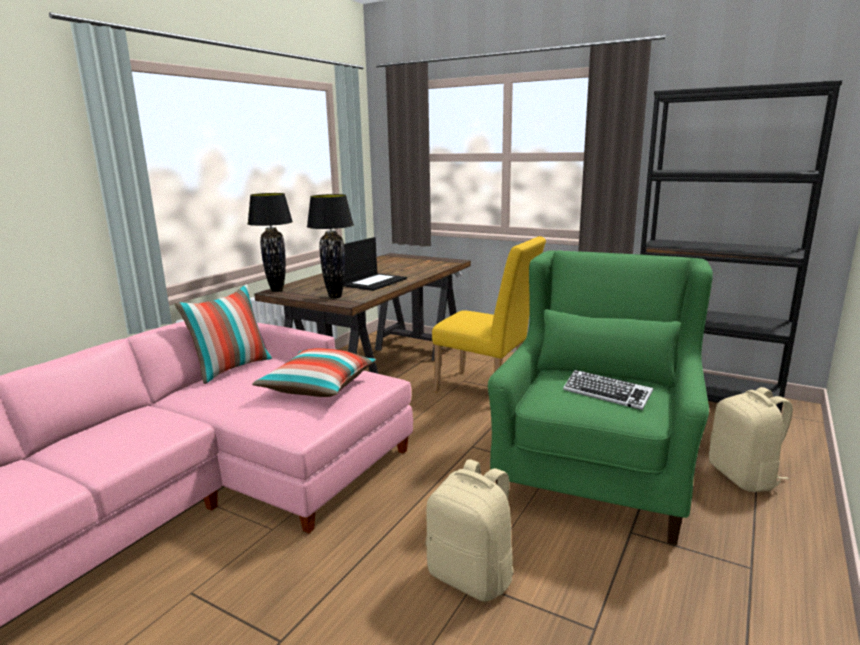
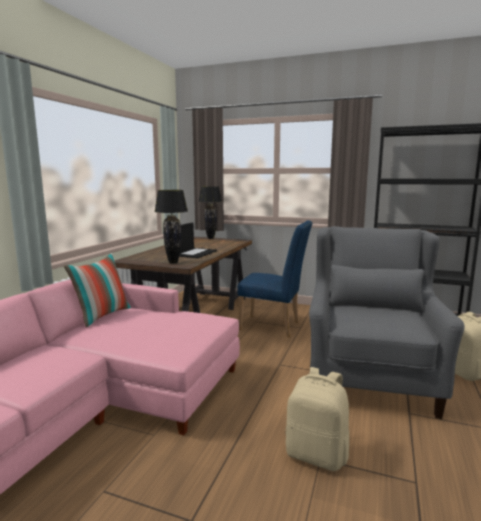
camera: 10 degrees left, 5 degrees down
(276, 290) = (126, 259): black table lamp -> black table lamp (210, 238)
(318, 387) = (176, 325): pillow -> none
(487, 389) = (274, 326): yellow chair -> blue chair
(596, 471) = (369, 375): green armchair -> grey armchair
(606, 394) = (386, 318): keyboard -> none

